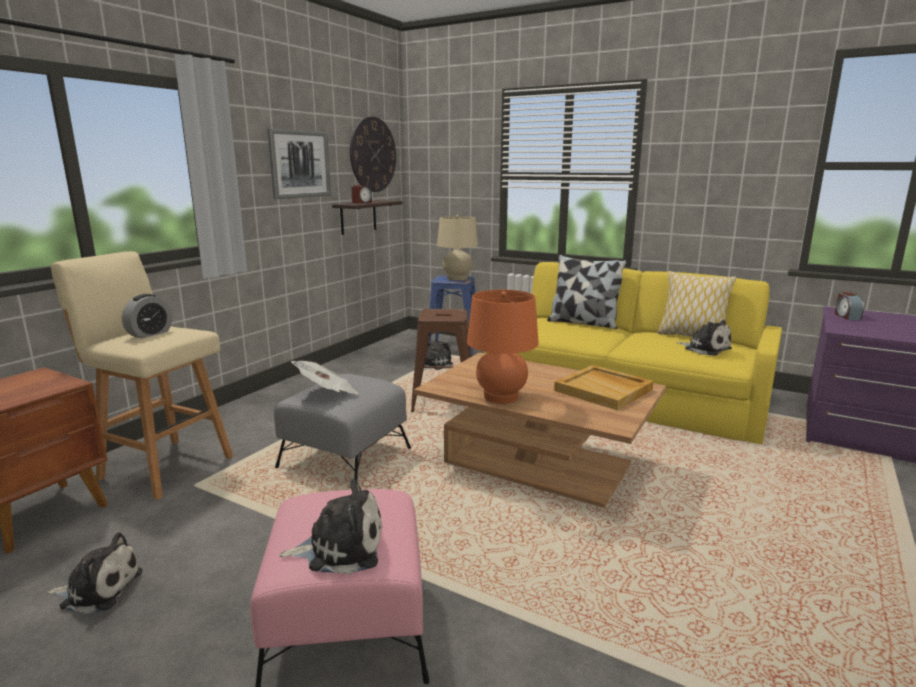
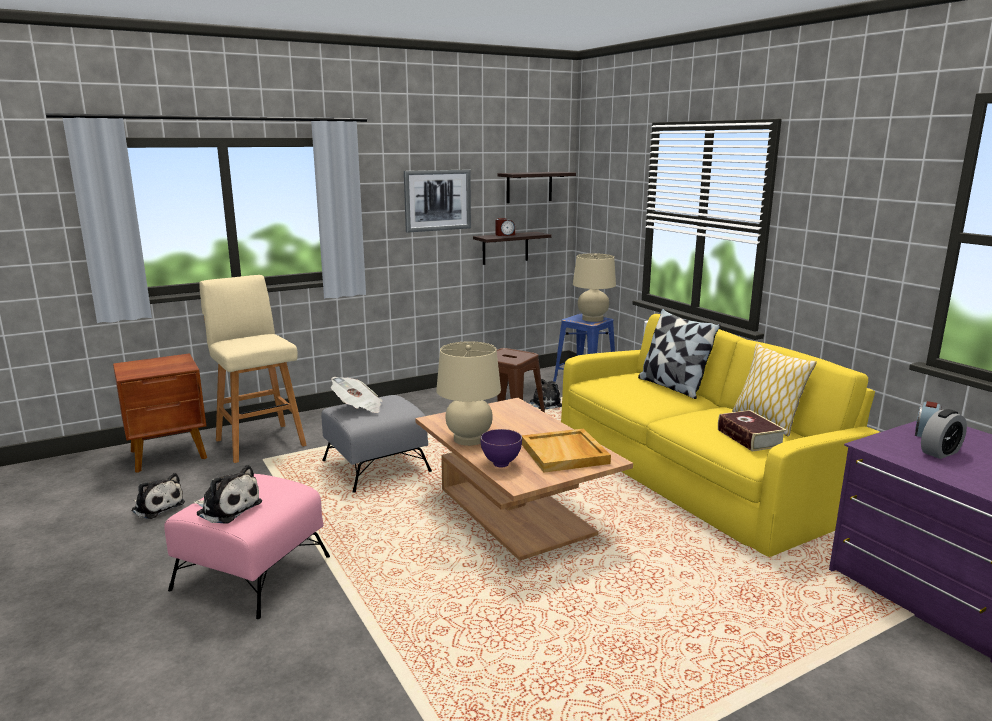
camera: 30 degrees right, 0 degrees up
(150, 334) = (251, 339): alarm clock -> alarm clock (940, 452)
(373, 155) = (529, 187): wall clock -> shelf
(501, 397) = (469, 439): orange table lamp -> beige table lamp
(569, 413) = (500, 464): none -> purple bowl
(705, 349) = (749, 438): plush toy -> book

